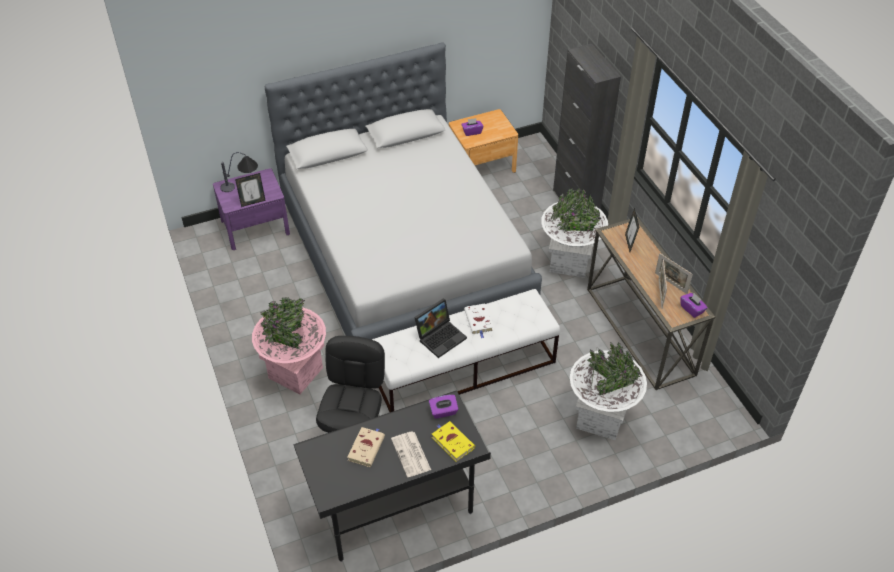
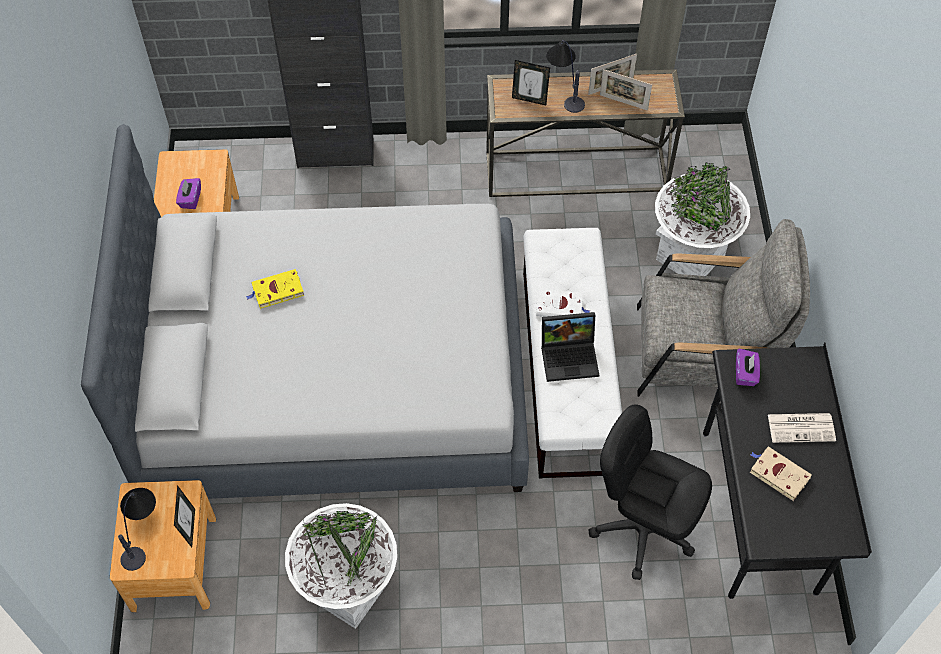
camera: 70 degrees left, 10 degrees up
(255, 227) = (173, 563): purple nightstand -> brown nightstand
(295, 373) = (497, 575): pink planter -> none
(441, 336) = (570, 356): laptop -> laptop turned 105 degrees clockwise
(452, 442) = (793, 379): yellow book -> yellow book (276, 291)
(517, 448) = (706, 354): none -> grey armchair
(569, 262) = (435, 198): white planter -> white planter (348, 590)
(650, 259) = (564, 90): none -> table lamp
(692, 309) = (658, 84): purple tissue box -> none

